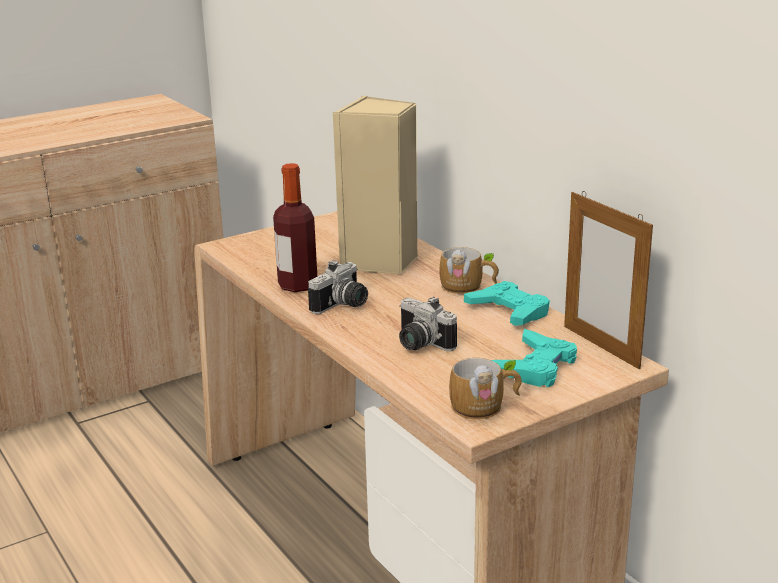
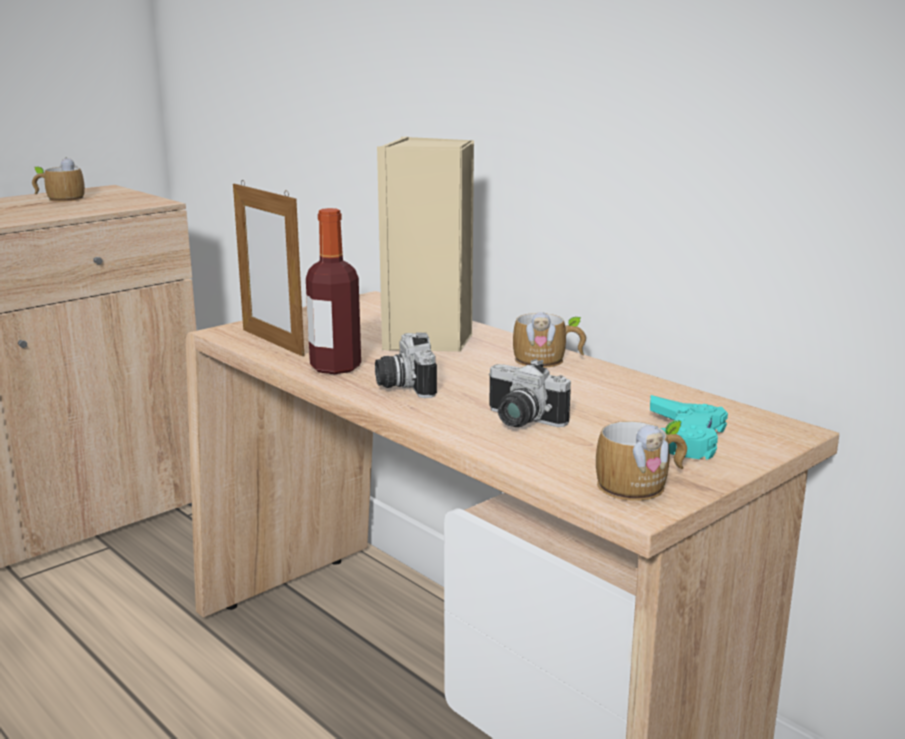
camera: 10 degrees left, 5 degrees down
(113, 112) = (60, 199): none -> mug
(343, 306) = (402, 385): camera -> camera turned 135 degrees clockwise
(509, 311) = (611, 382): turquoise game controller -> none
(601, 346) = (744, 413): picture frame -> picture frame (272, 342)

